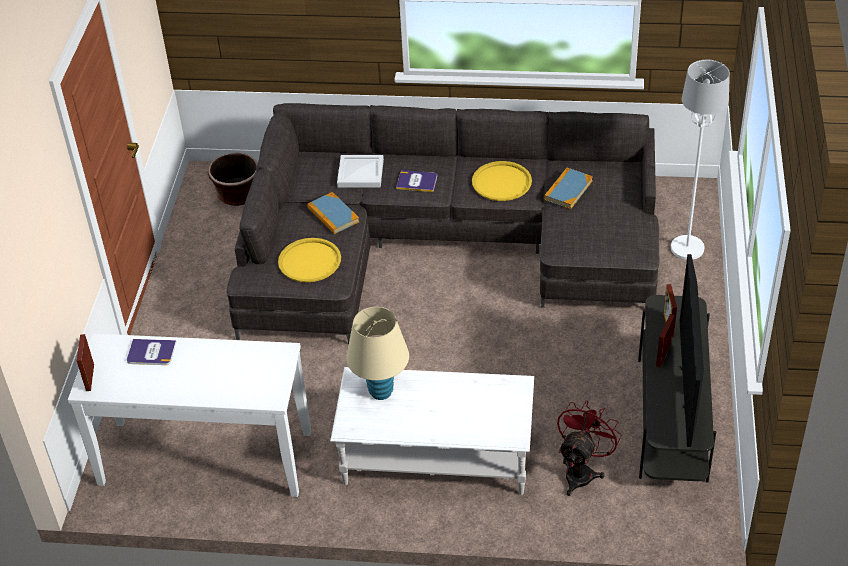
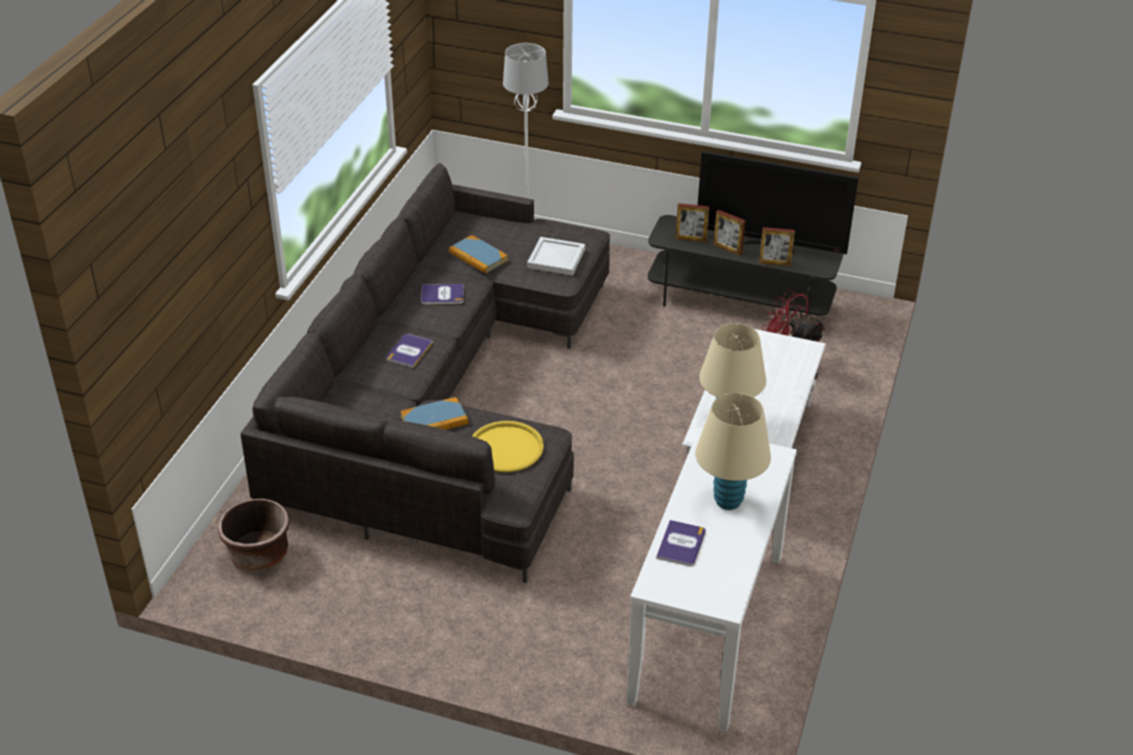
camera: 80 degrees left, 5 degrees down
(90, 377) = (708, 600): picture frame -> picture frame (774, 263)
(207, 373) = (728, 501): none -> beige table lamp
(361, 172) = (369, 389): white tray -> white tray (555, 258)
(502, 182) = (442, 295): yellow tray -> book

